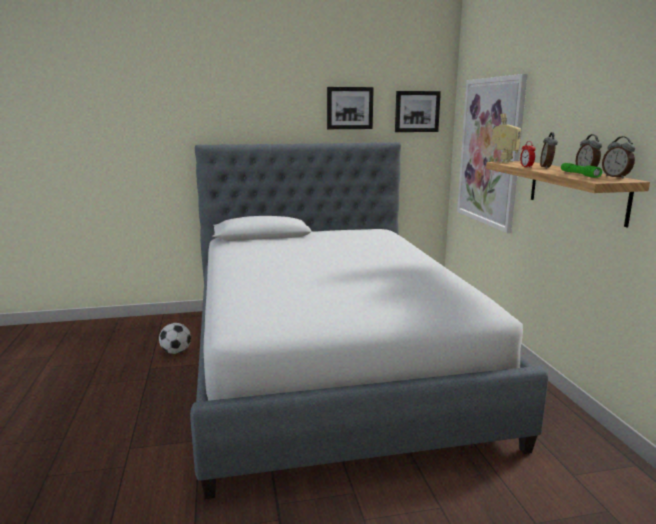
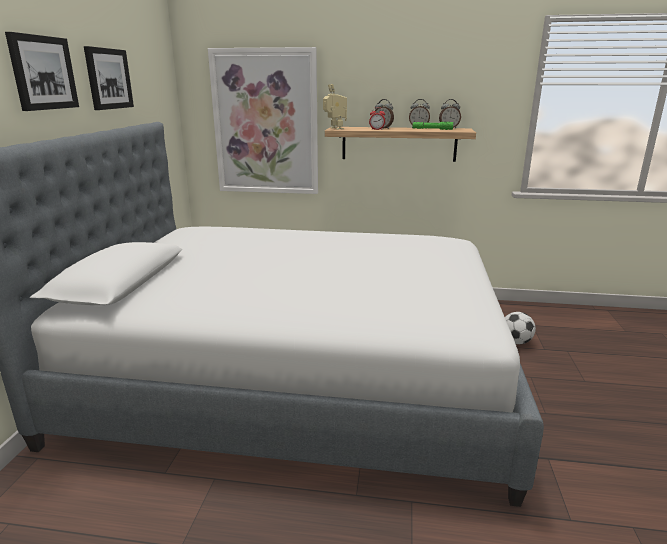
camera: 70 degrees left, 5 degrees up
(176, 352) = (148, 506): football -> football (515, 342)
(417, 111) = (156, 83): picture -> picture (43, 73)

